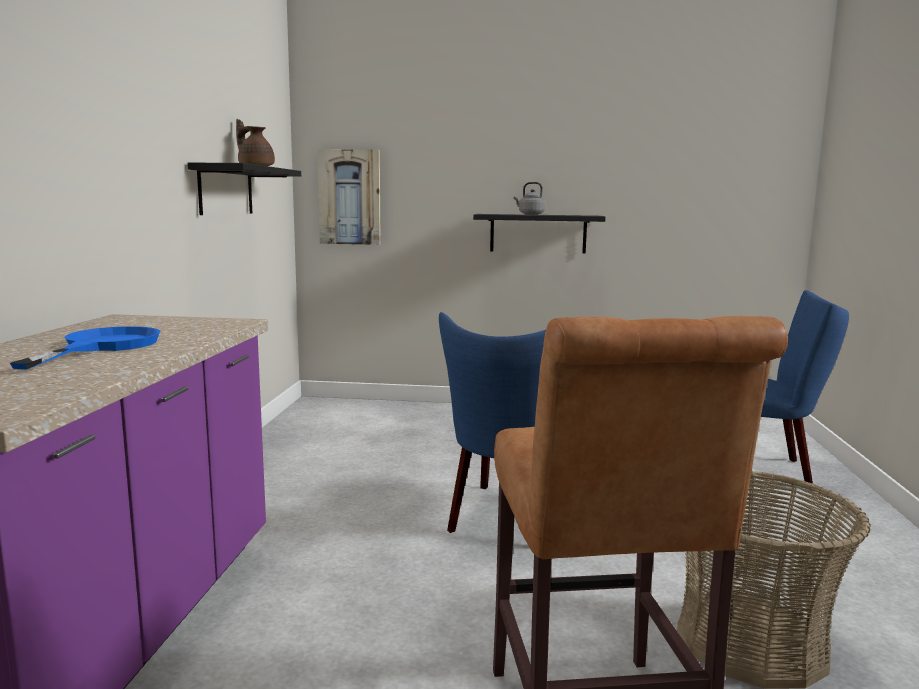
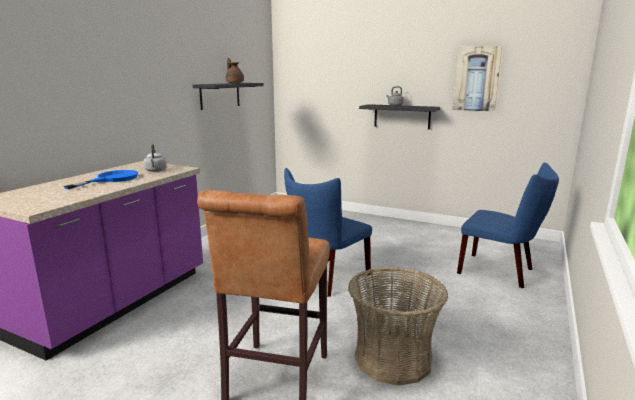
camera: 20 degrees right, 5 degrees up
(181, 328) = (155, 171): none -> grey kettle
(350, 197) = (301, 94): picture -> picture (476, 79)

